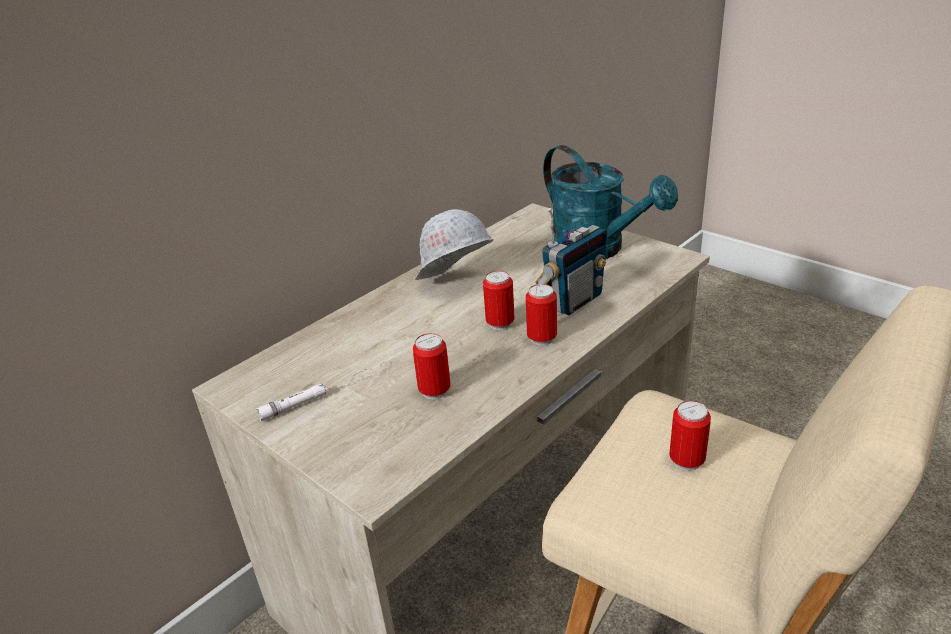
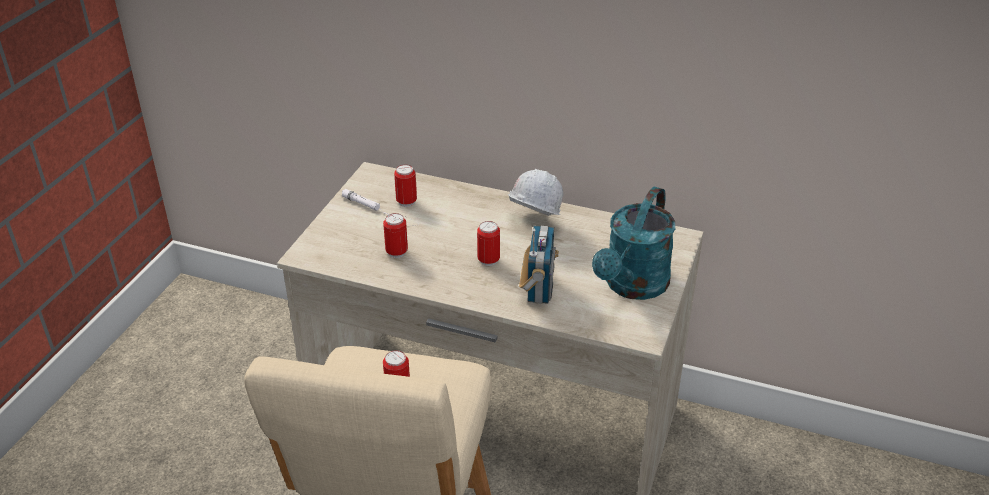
camera: 65 degrees right, 5 degrees up
(542, 338) = (478, 284): can -> can (406, 202)
(573, 301) = (538, 289): radio -> radio turned 105 degrees counterclockwise

